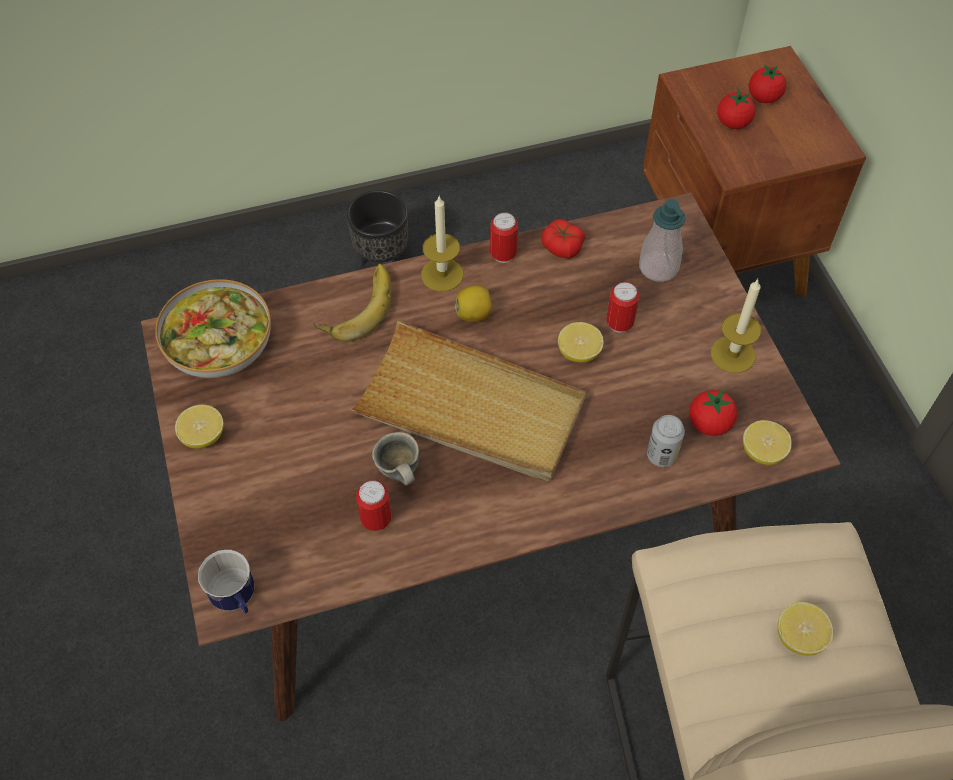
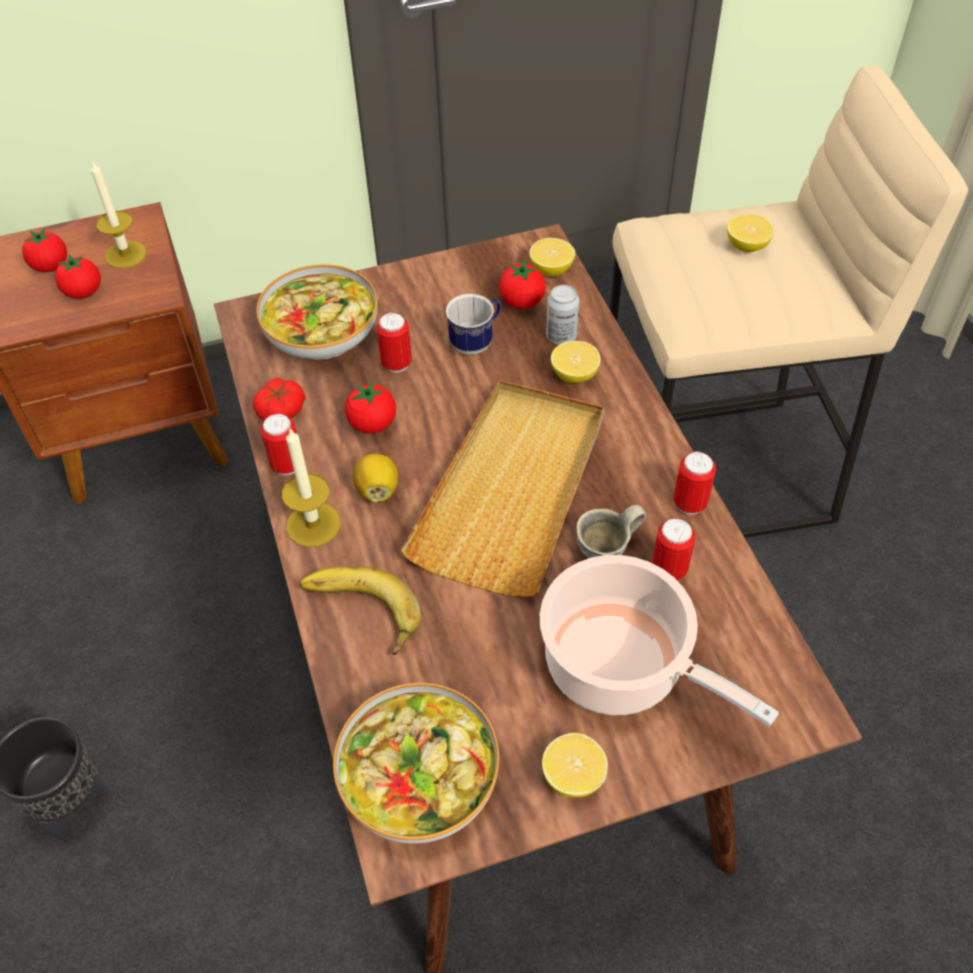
camera: 90 degrees left, 5 degrees down
(236, 599) = (797, 702): mug -> mug (476, 342)
(287, 475) = (621, 667): none -> cooking pot
(447, 545) = (690, 503): none -> can
(547, 308) = (372, 424): none -> tomato
(579, 352) = (435, 397): lemon -> lemon (574, 374)
(658, 267) = (321, 331): soap dispenser -> bowl
(732, 354) = (438, 282): candle -> candle (125, 254)

